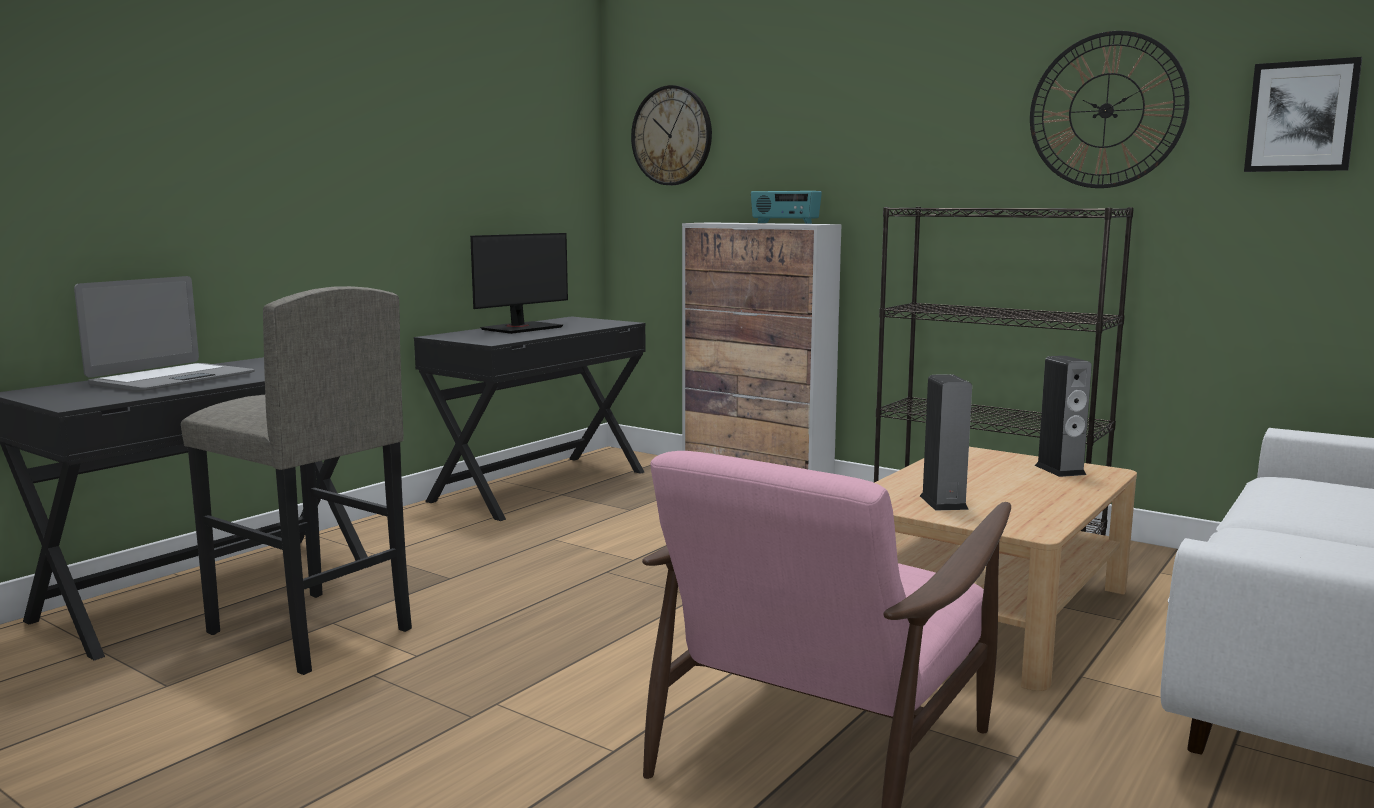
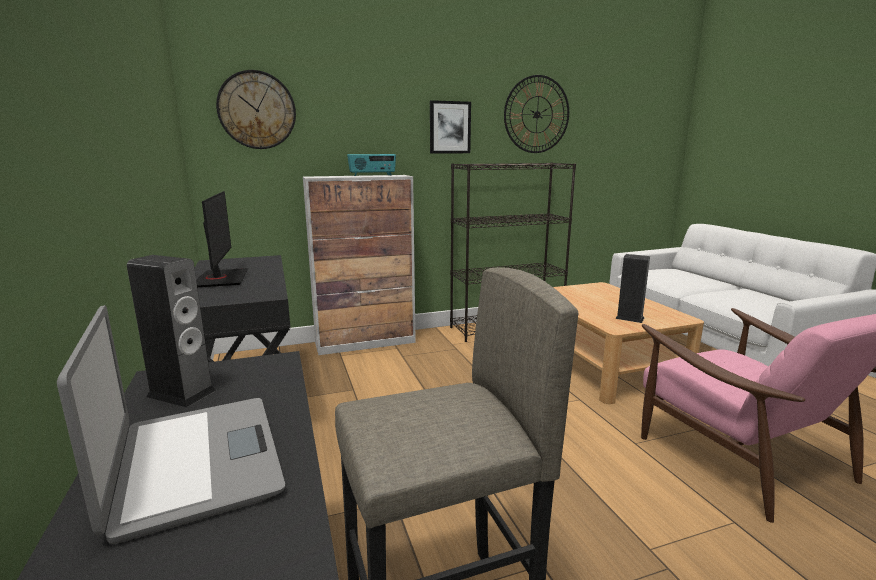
camera: 55 degrees left, 5 degrees up
(1060, 470) = (592, 289): speaker -> speaker (181, 393)
(1301, 116) = (605, 123): picture -> picture (449, 127)

